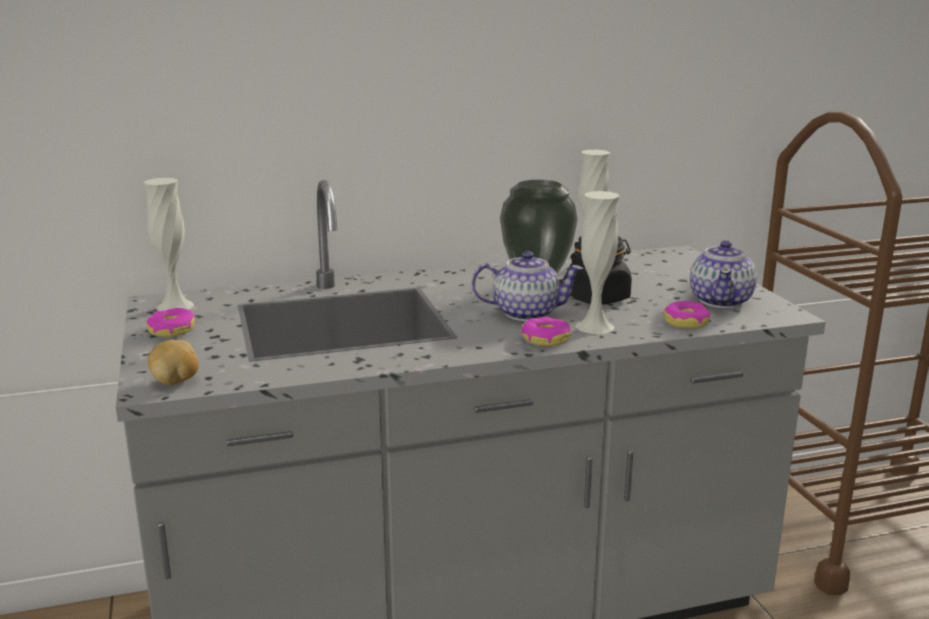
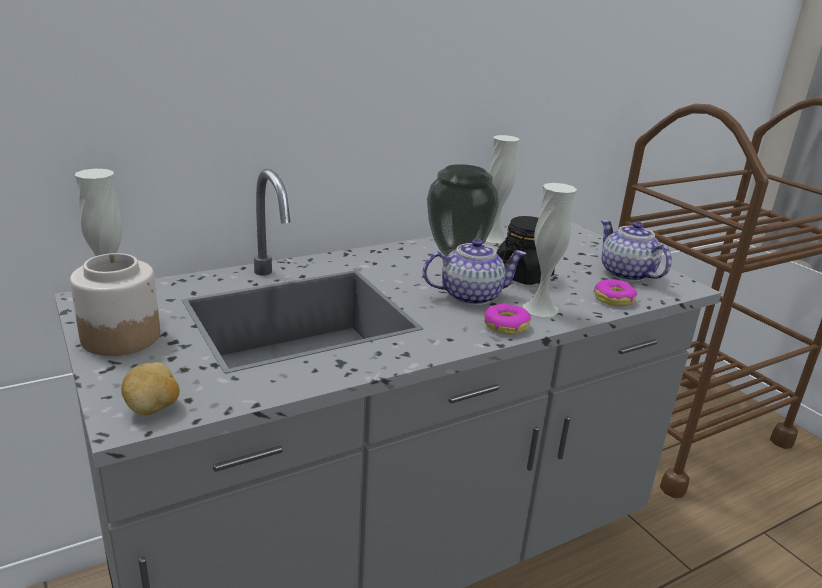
camera: 15 degrees left, 5 degrees up
(171, 330) = (121, 337): donut -> jar
(721, 300) = (627, 274): teapot -> teapot turned 150 degrees clockwise

